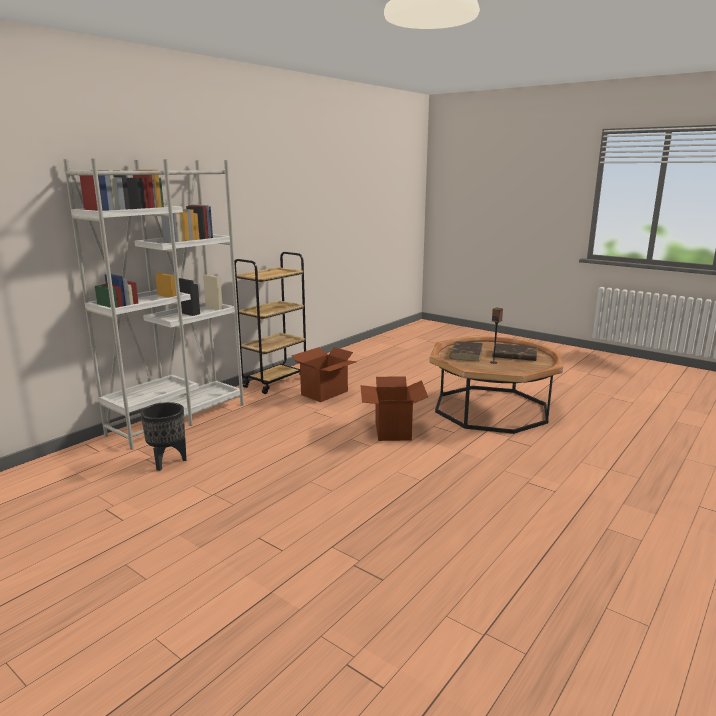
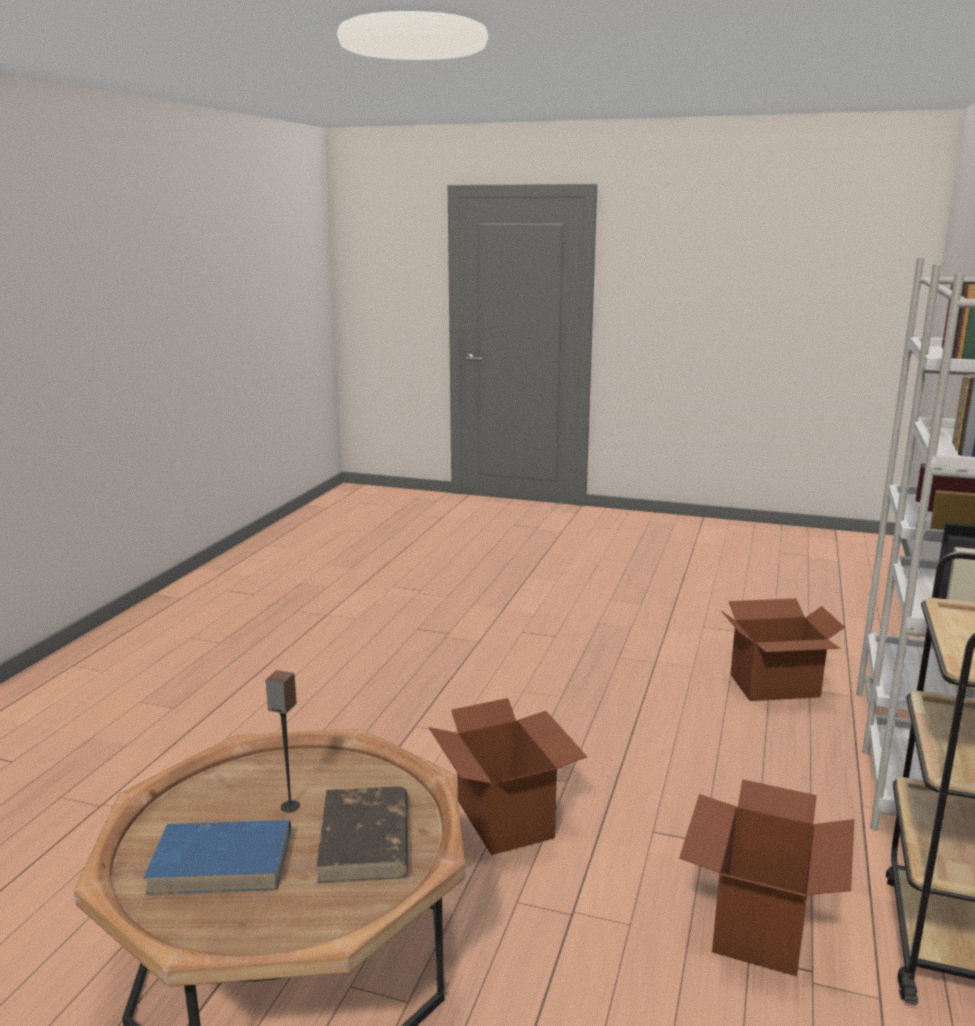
camera: 160 degrees right, 0 degrees up
(168, 462) = (775, 686): black planter -> cardboard box
(514, 355) = (223, 862): brown book -> blue book

